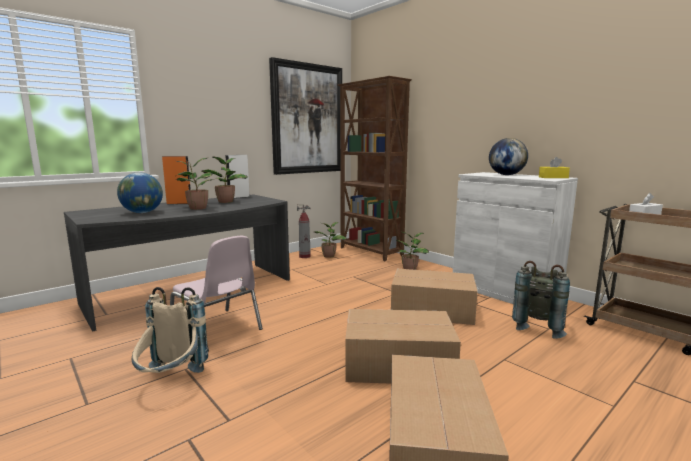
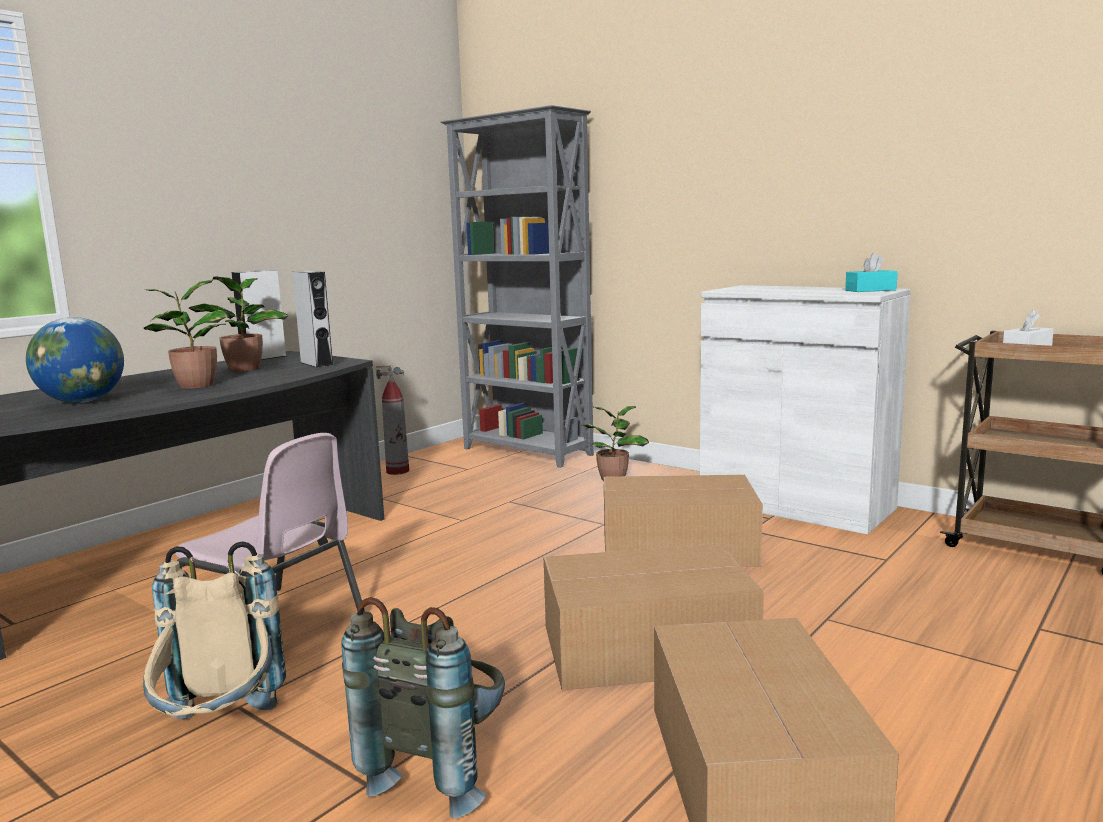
camera: 10 degrees left, 0 degrees up
(179, 203) = (145, 377): orange speaker -> none
(260, 201) = (316, 364): none -> grey speaker
(307, 119) = (384, 192): picture -> none
(329, 255) = (447, 465): potted plant -> none
(371, 252) = (527, 452): brown bookcase -> grey bookcase
(506, 175) = (787, 289): globe -> none
(538, 326) = (869, 558): grey backpack -> grey backpack (440, 769)
(553, 177) = (870, 290): yellow tissue box -> turquoise tissue box

